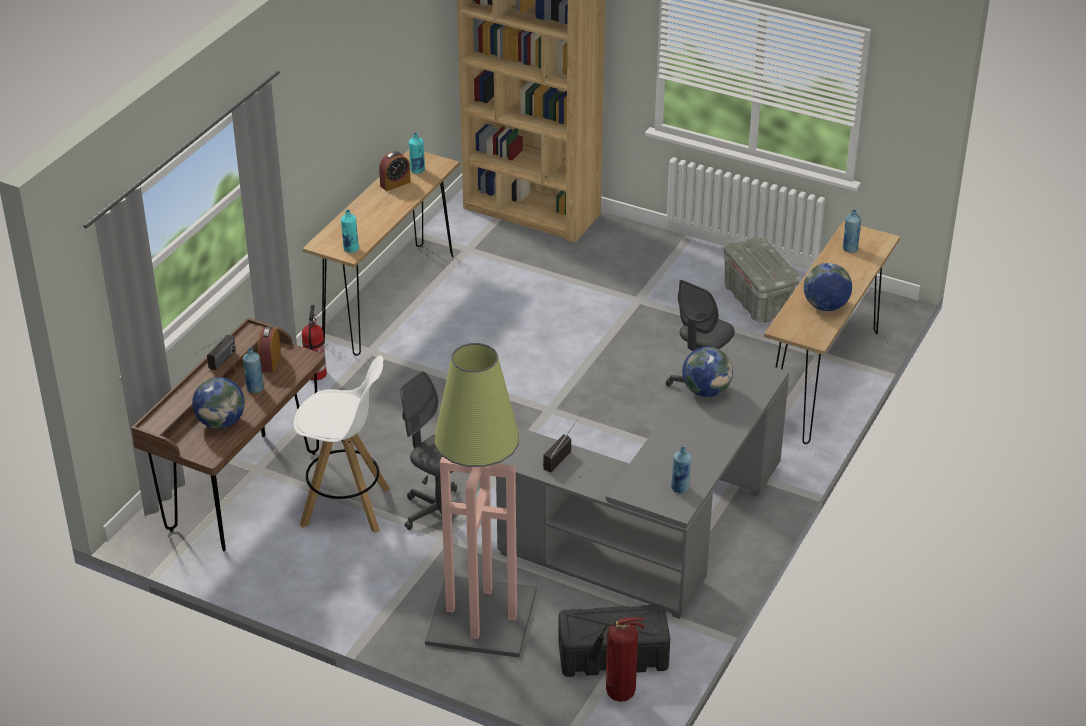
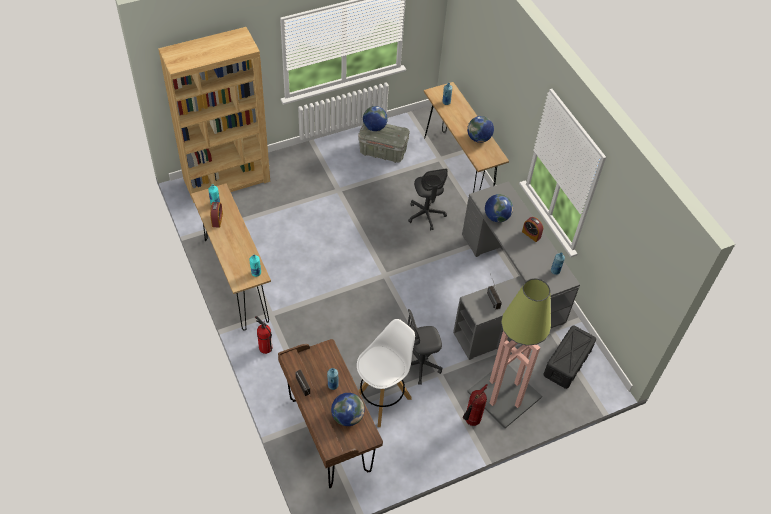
camera: 55 degrees left, 15 degrees up
(270, 362) = (316, 365): alarm clock -> alarm clock (531, 234)
(616, 694) = (591, 377): fire extinguisher -> fire extinguisher (471, 422)
(757, 249) = (374, 127): none -> globe

